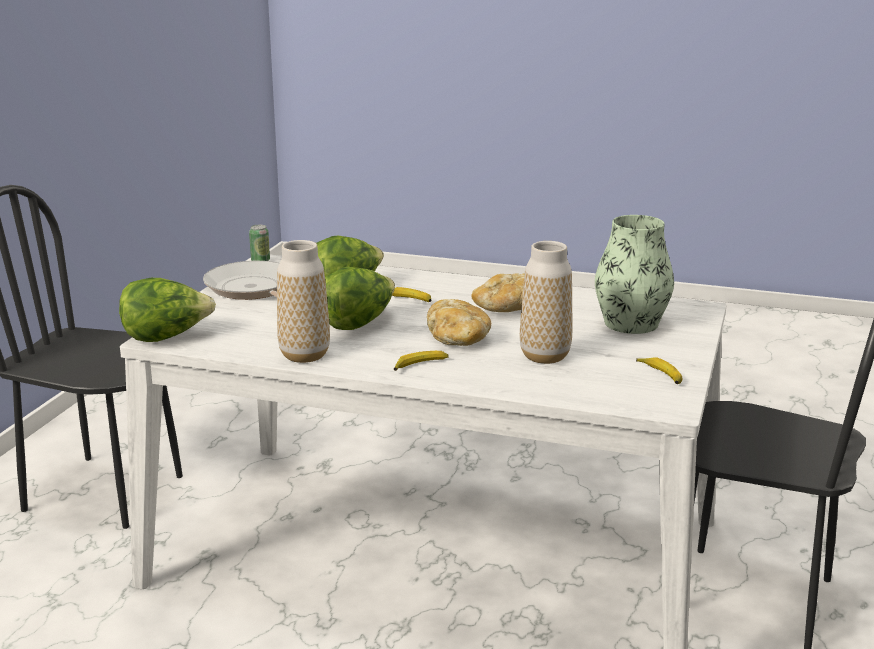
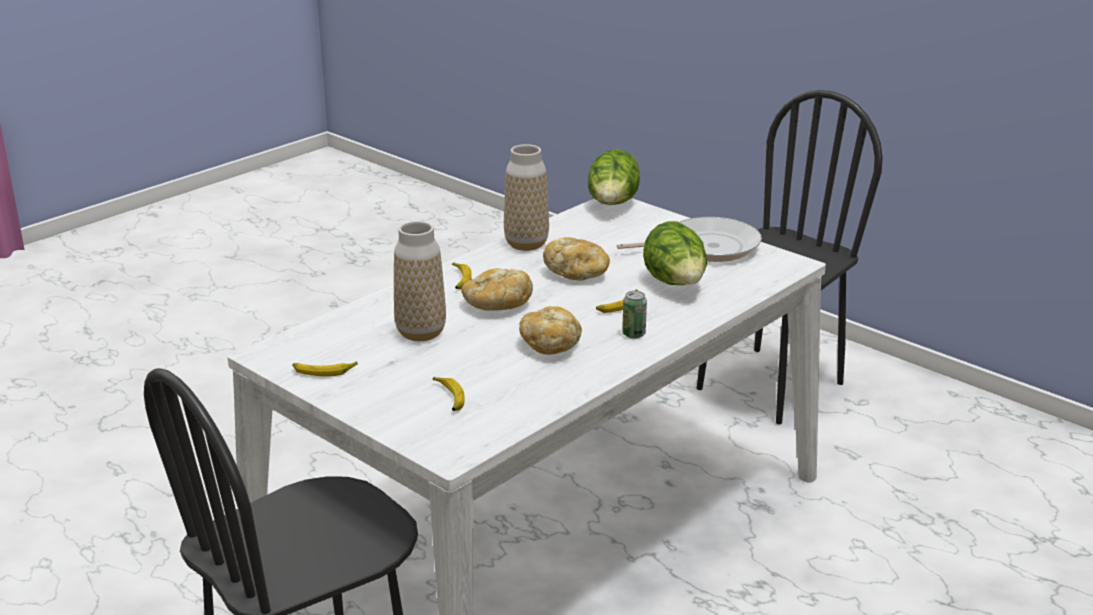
camera: 115 degrees right, 5 degrees up
(260, 261) = (794, 261): can -> can (633, 334)
(357, 323) = (577, 273): lettuce -> bread
(631, 323) = (449, 398): vase -> banana

